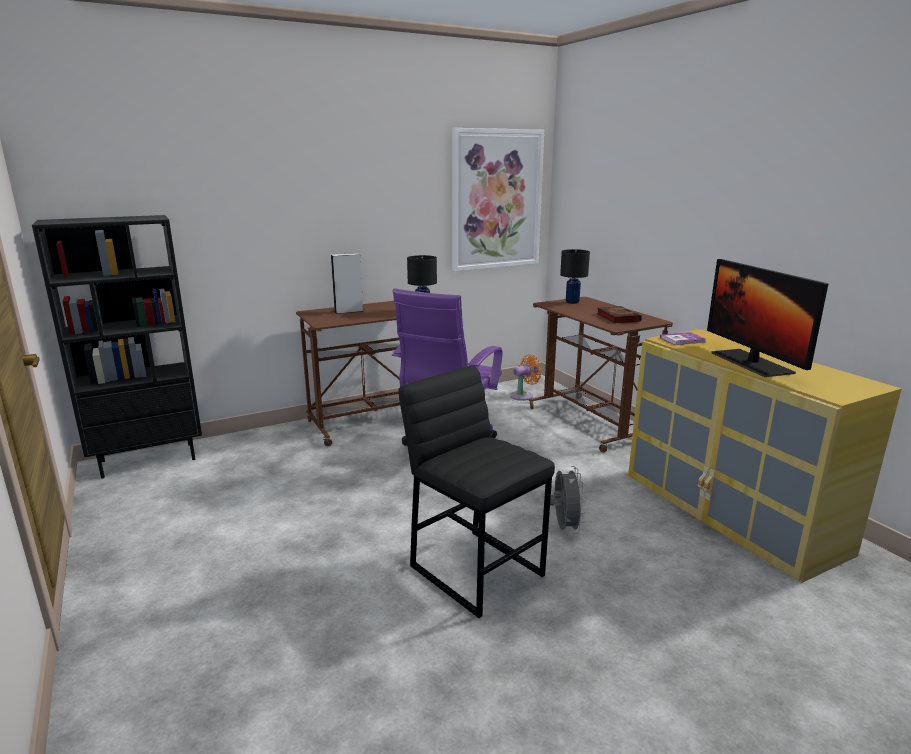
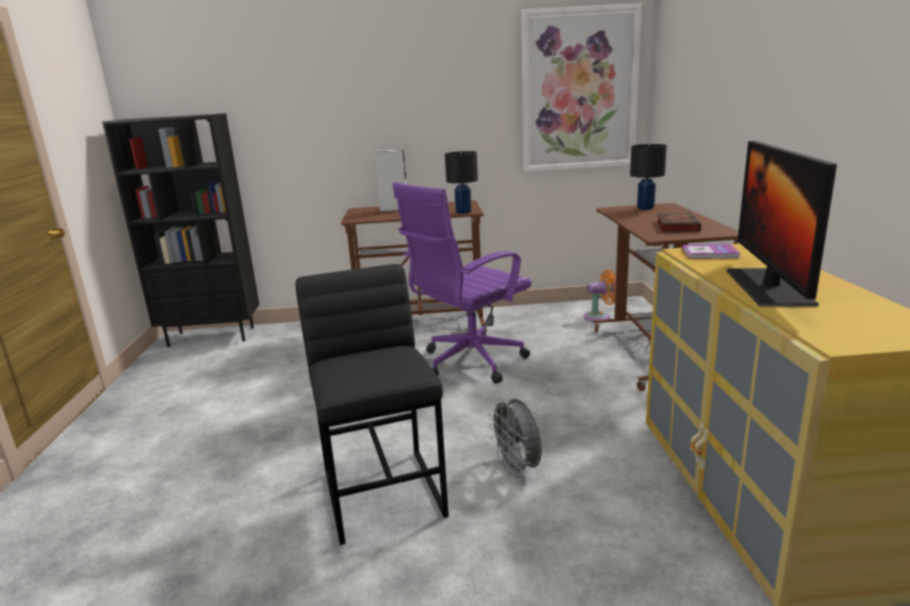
camera: 25 degrees right, 0 degrees up
(564, 528) = (517, 468): grey fan -> grey fan turned 135 degrees clockwise

